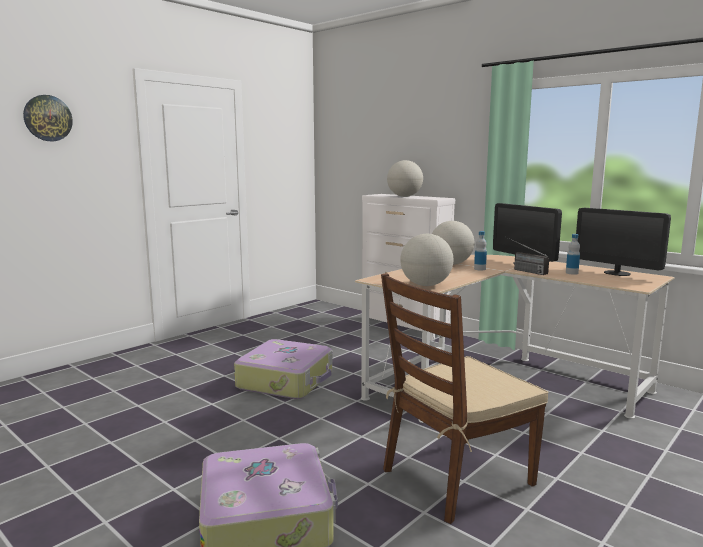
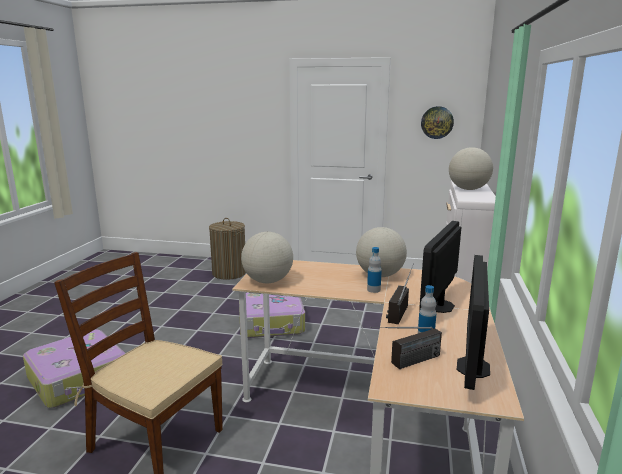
camera: 60 degrees right, 5 degrees up
(48, 118) = (229, 99): wall clock -> wall clock (437, 122)
(110, 375) = (229, 273): none -> laundry basket
(607, 281) = (405, 364): none -> radio

